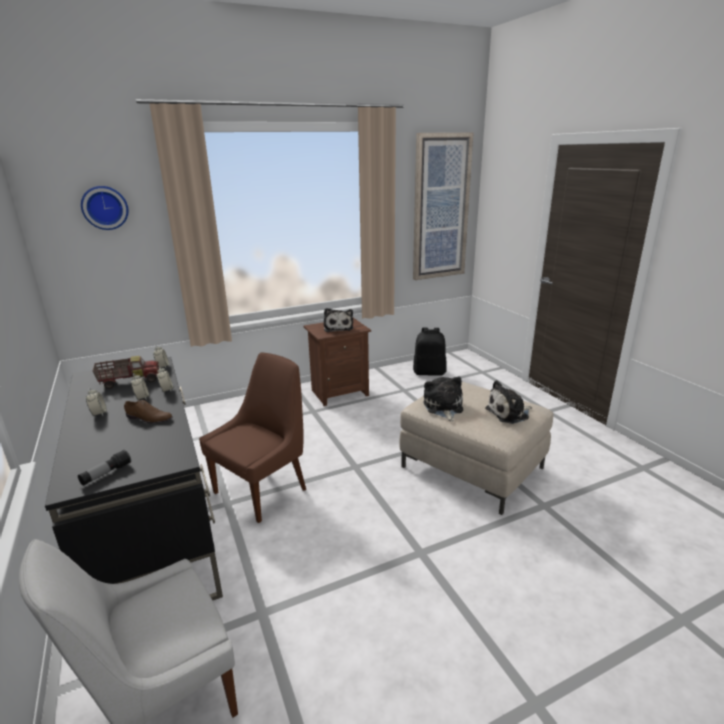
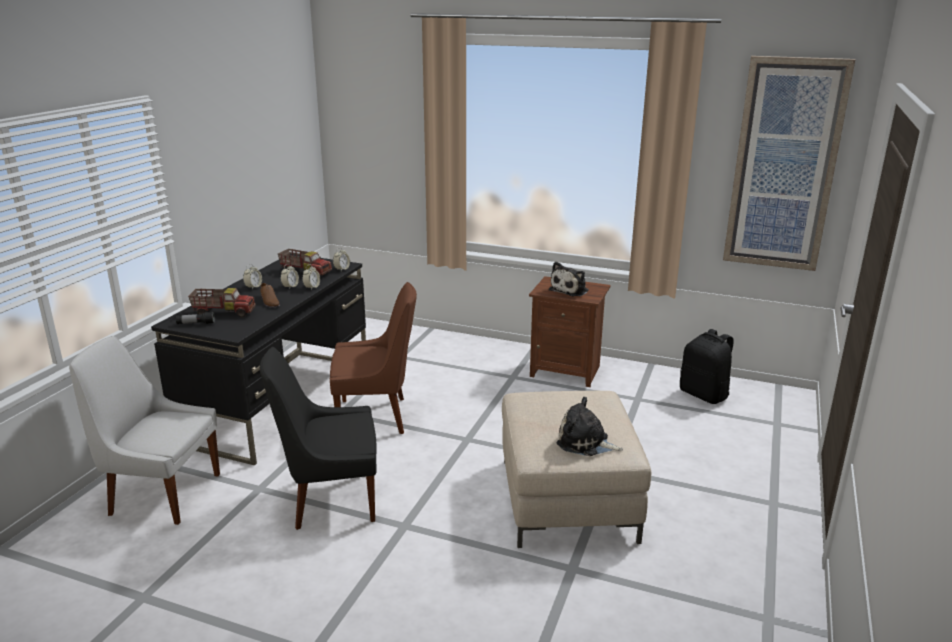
camera: 45 degrees right, 0 degrees up
(105, 207) = (379, 111): wall clock -> none
(117, 449) = (224, 312): none -> toy truck
(338, 575) = (330, 500): none -> black chair
(443, 407) = (536, 407): plush toy -> none

